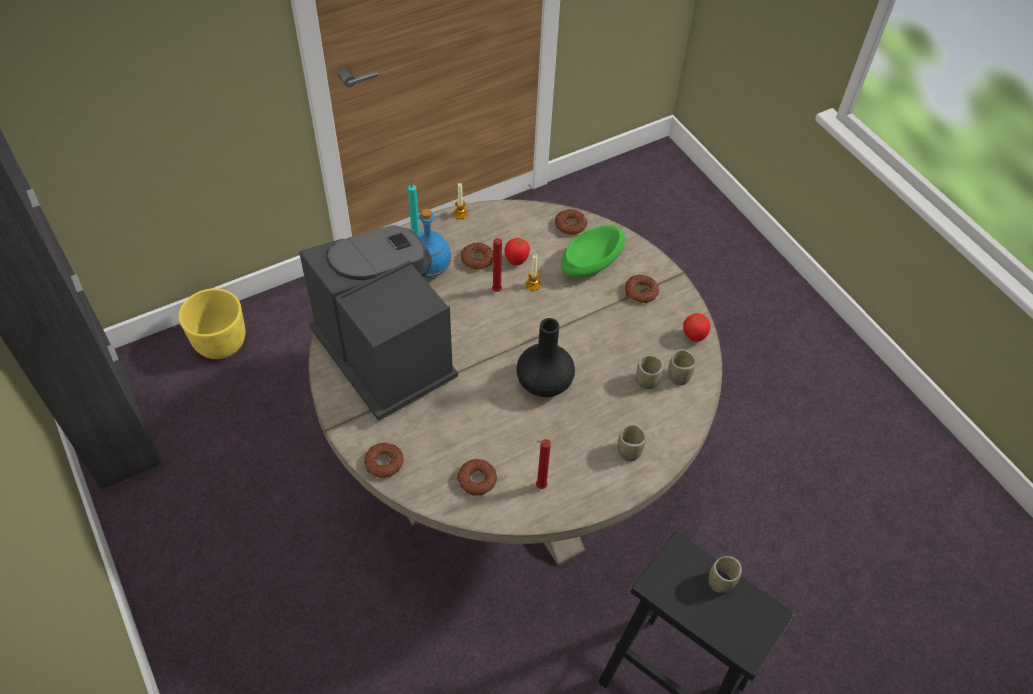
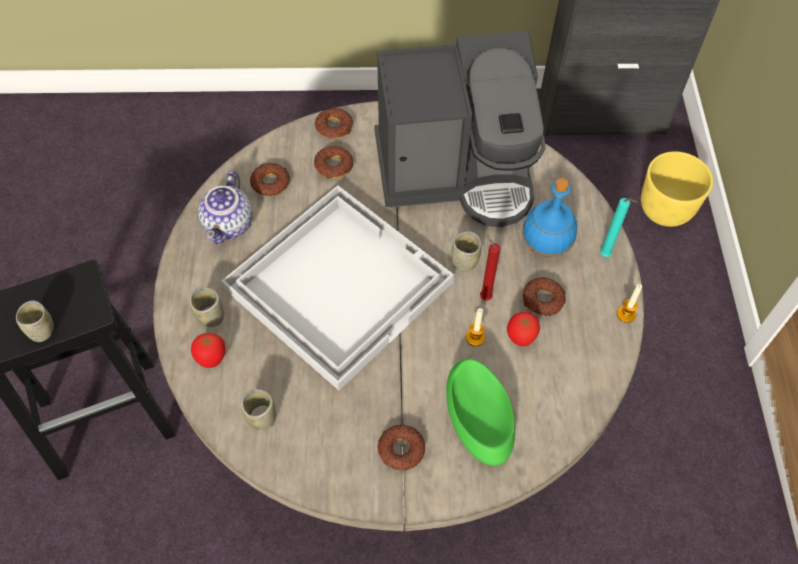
camera: 120 degrees right, 5 degrees up
(539, 486) = (229, 225): red candle -> teapot
(543, 382) = (338, 283): black vase -> white tray
(570, 225) = (552, 428): donut -> donut (334, 165)
(646, 381) = (277, 381): cup -> cup (464, 262)
(694, 336) = (302, 470): tomato -> tomato (212, 359)

